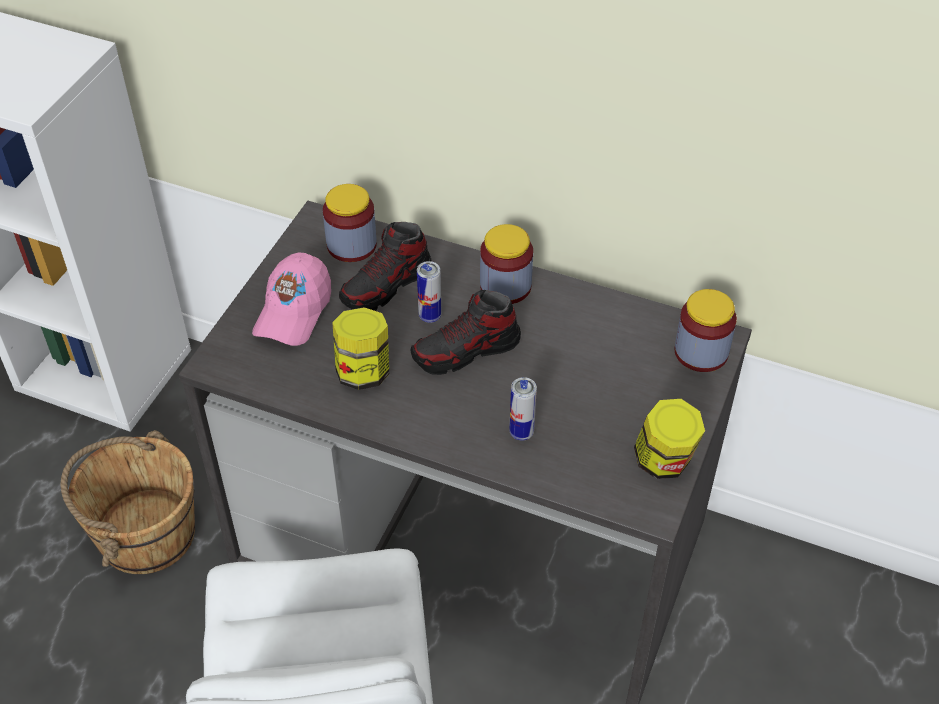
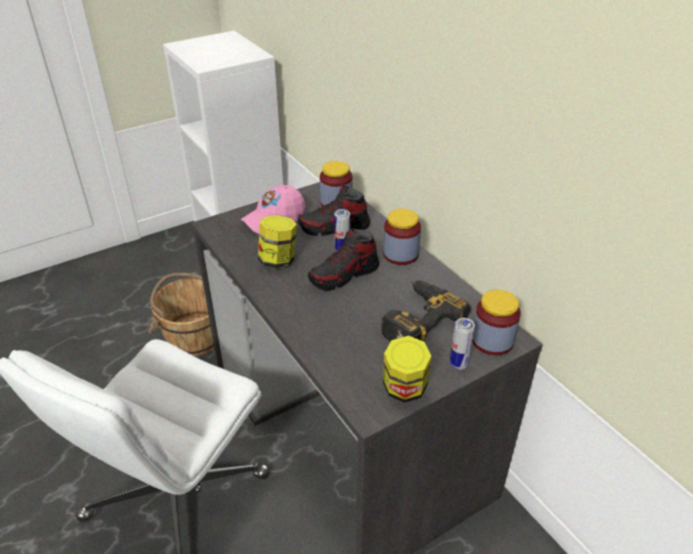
camera: 35 degrees right, 10 degrees down
(466, 351) = (344, 275): shoe -> shoe turned 45 degrees counterclockwise
(521, 432) = (332, 329): can -> can (458, 364)
(601, 368) = (416, 319): none -> power drill

